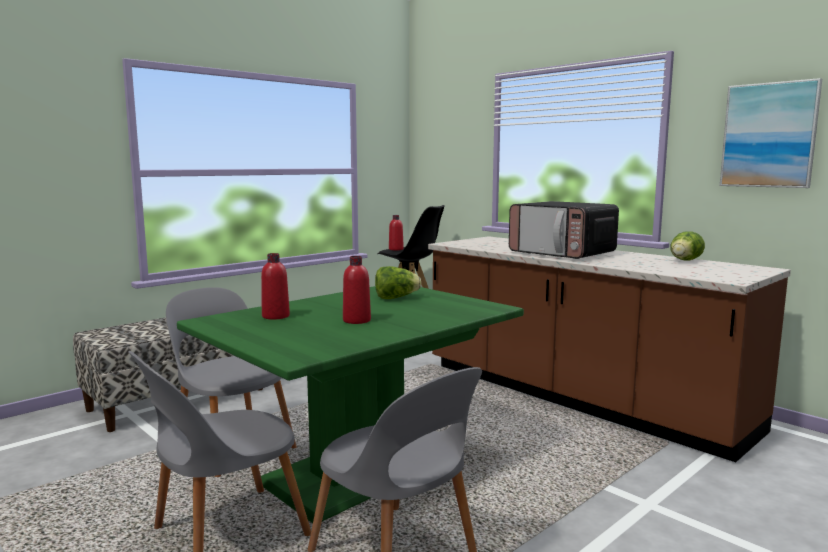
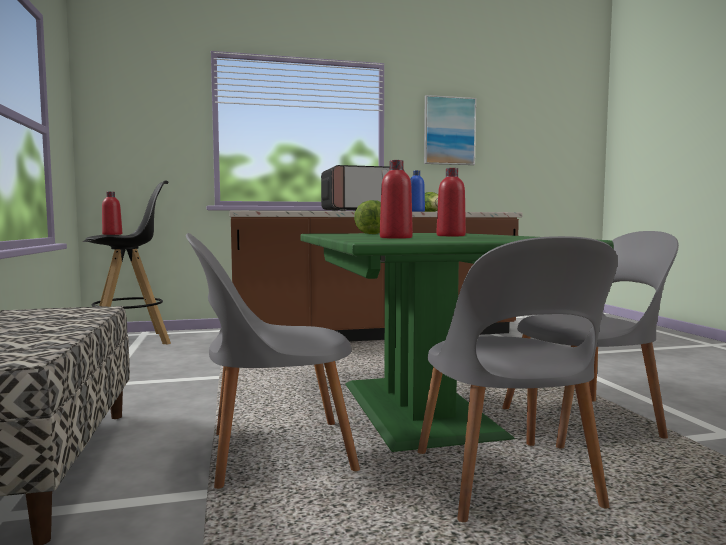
camera: 60 degrees left, 5 degrees down
(603, 263) = (416, 211): none -> blue bottle

